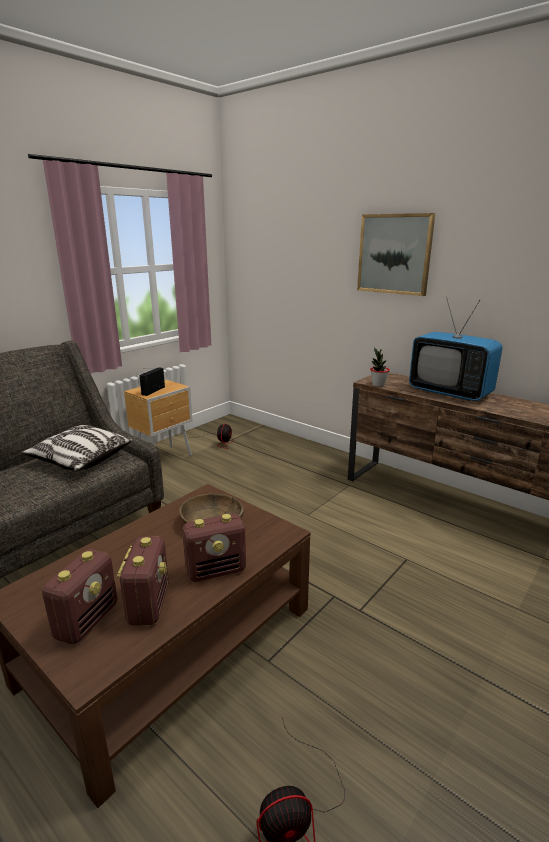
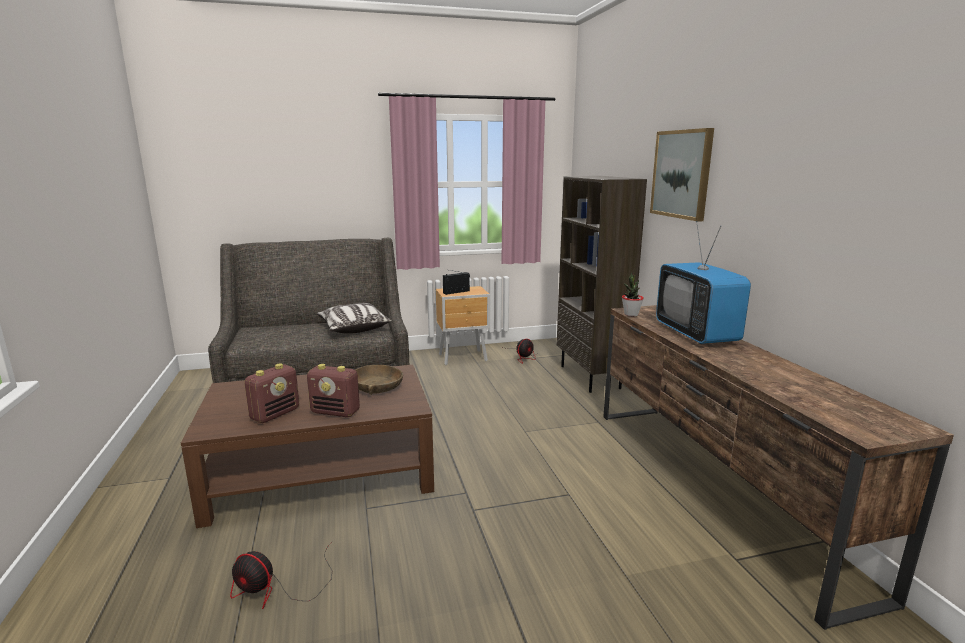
camera: 35 degrees right, 5 degrees down
(87, 620) = (238, 409): radio -> none
(296, 446) = (591, 377): none -> brown bookcase

